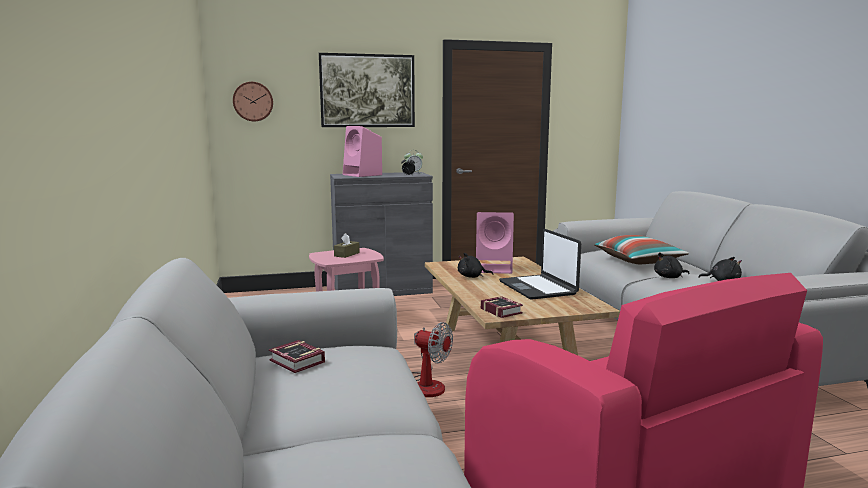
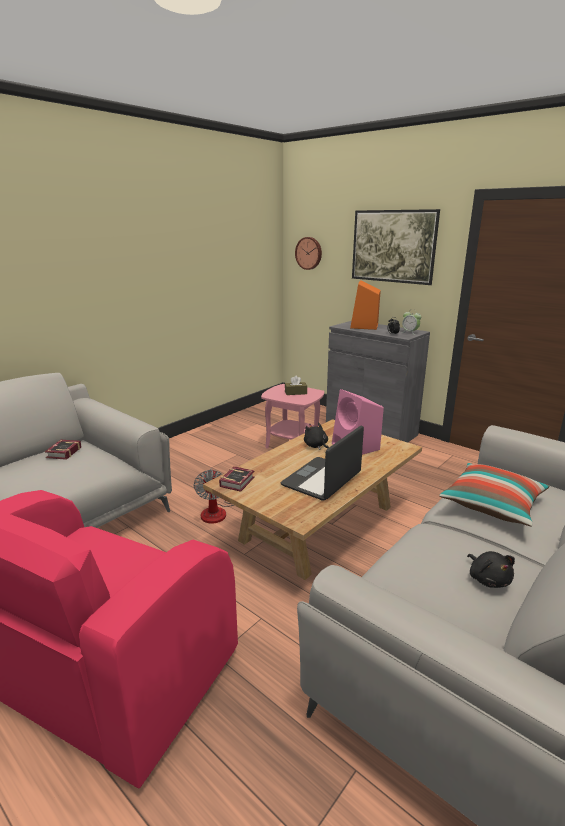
camera: 55 degrees right, 10 degrees up
(363, 175) = (364, 326): pink speaker -> orange speaker
(669, 277) = (451, 538): black plush toy -> none

